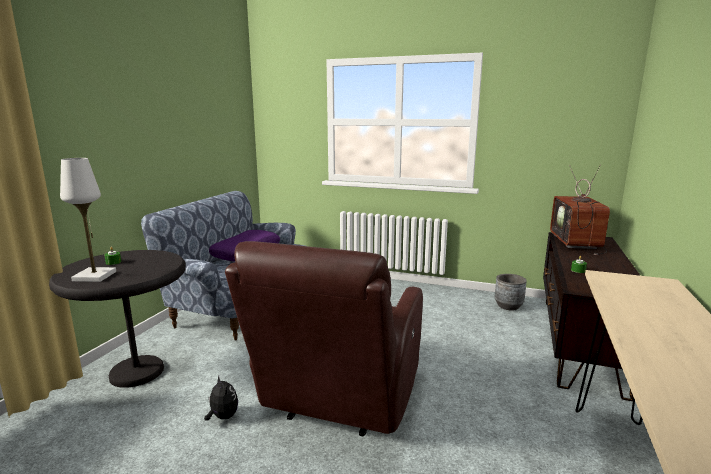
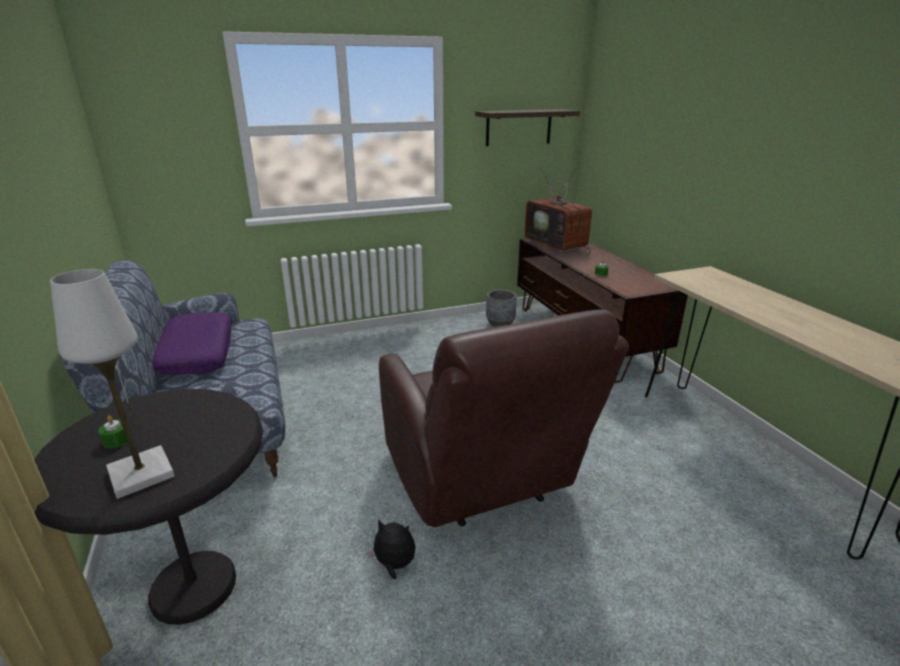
camera: 40 degrees left, 10 degrees up
(555, 127) = (518, 127): none -> shelf

